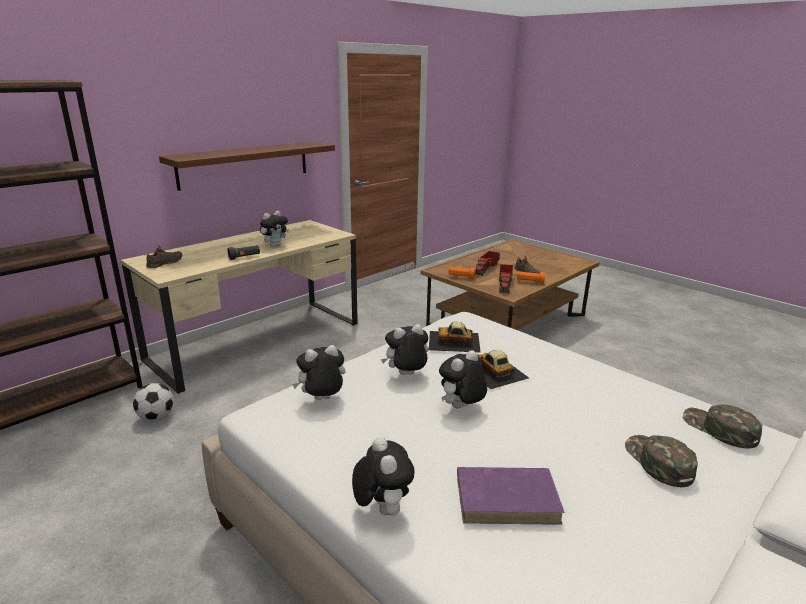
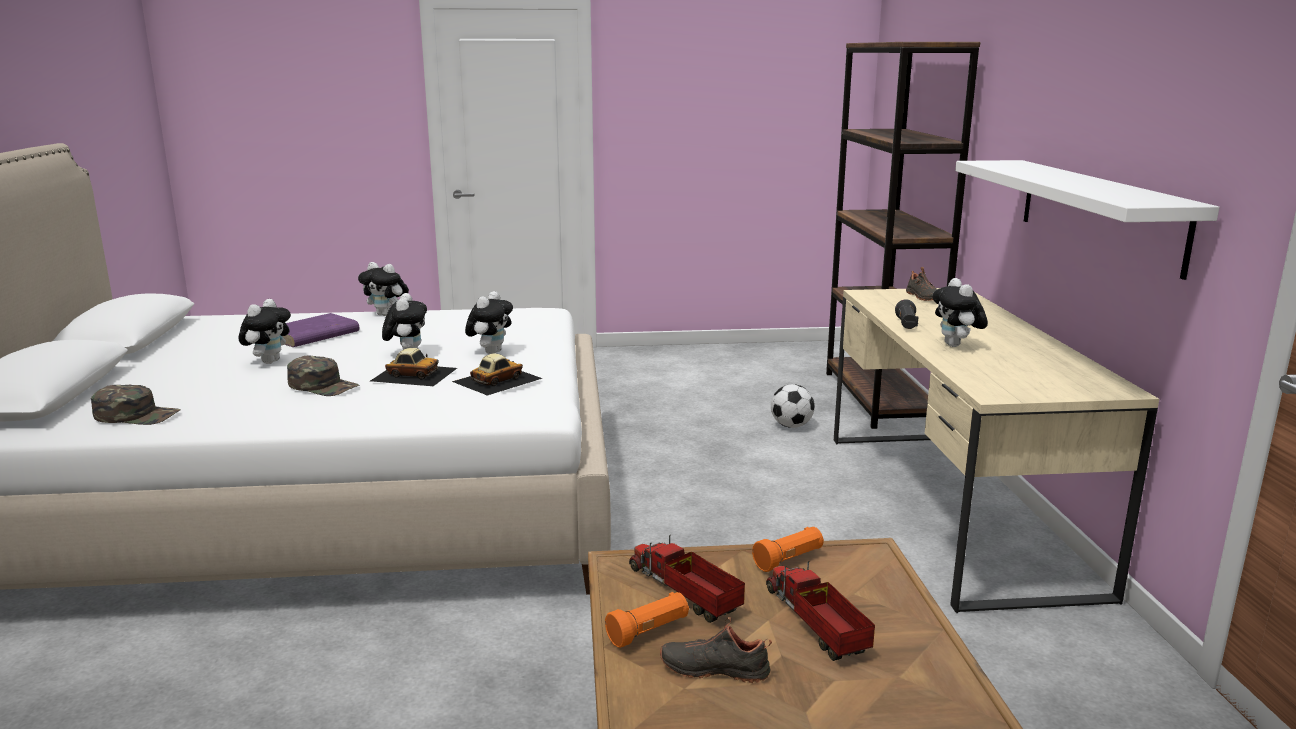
camera: 130 degrees right, 5 degrees down
(245, 164) = (1098, 213): brown shelf -> white shelf
(322, 400) = (520, 324): plush toy -> plush toy (269, 361)
(658, 462) = (204, 378): green cap -> green cap (323, 386)

